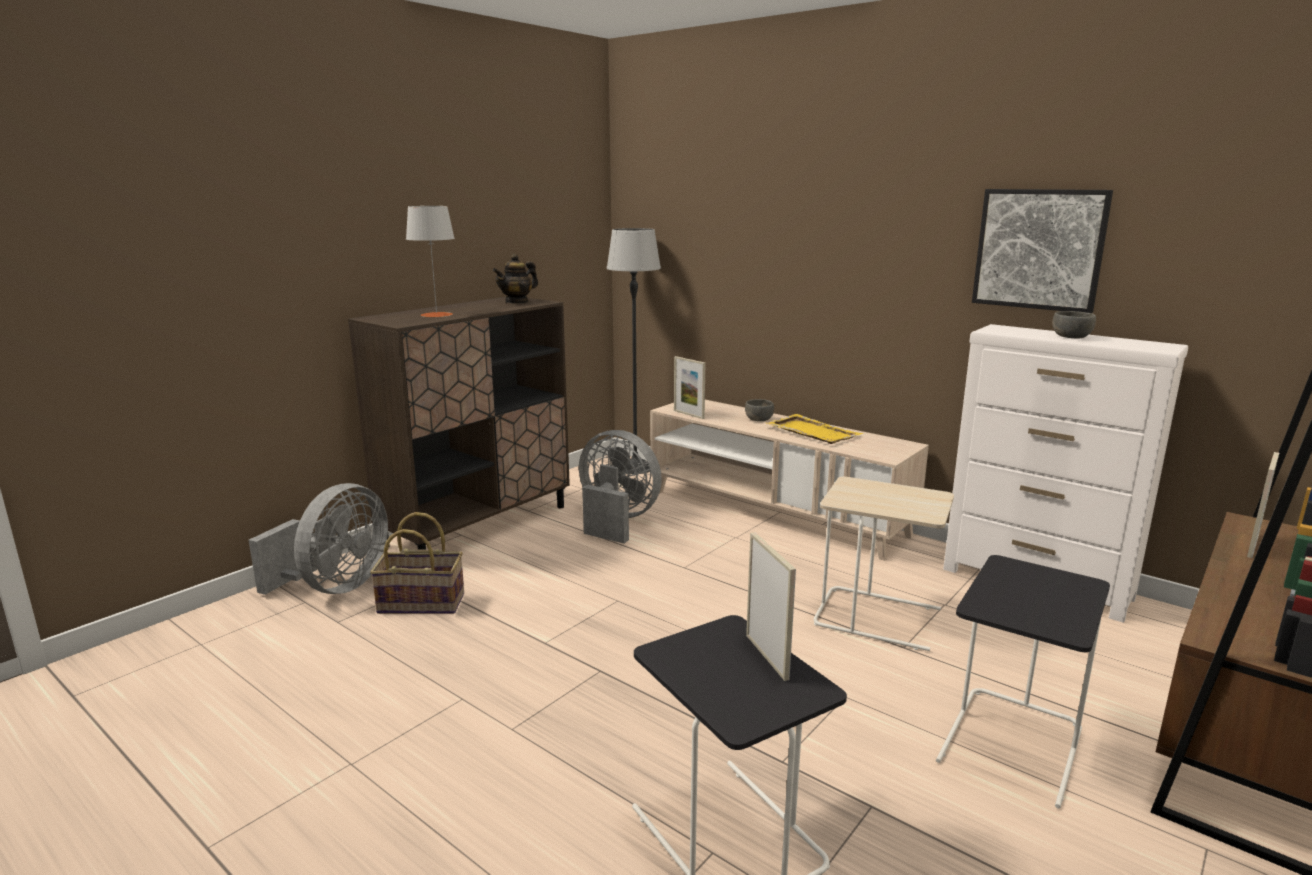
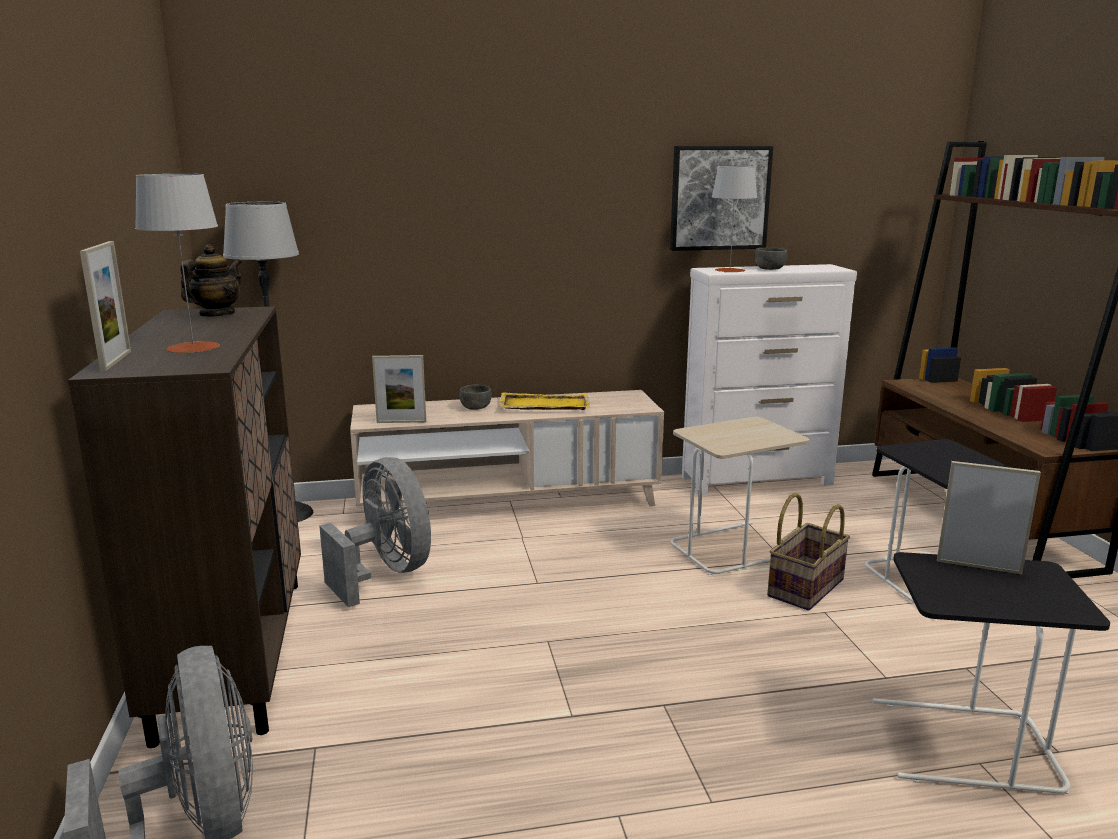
camera: 50 degrees left, 0 degrees up
(422, 602) = (361, 767): basket -> basket (804, 587)
(517, 302) = (216, 315): teapot -> teapot turned 150 degrees counterclockwise
(616, 521) = (386, 573): grey fan -> grey fan turned 75 degrees clockwise
(1015, 331) = (729, 270): none -> grey table lamp
(1253, 546) = (936, 395): picture frame -> picture frame (116, 360)

